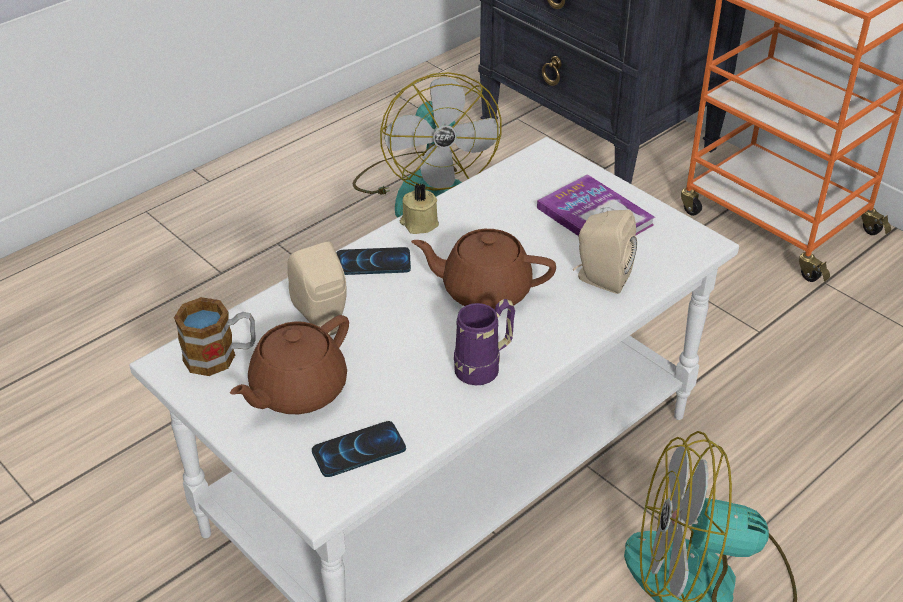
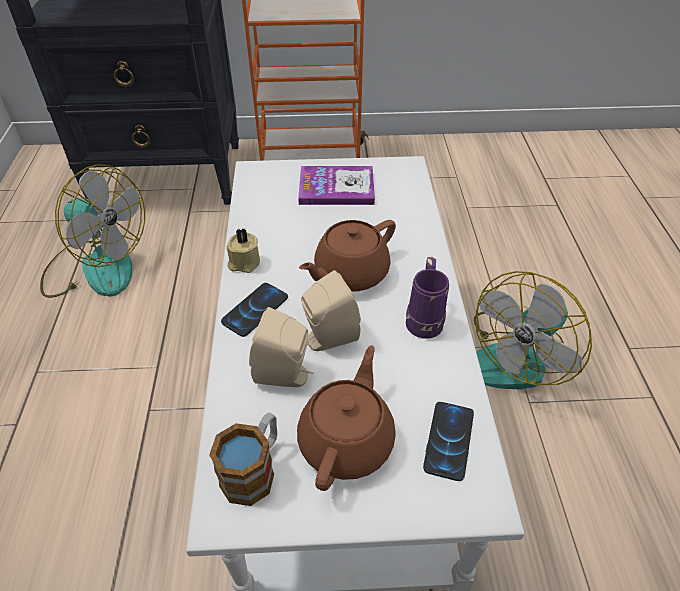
camera: 50 degrees left, 5 degrees up
(297, 391) = (347, 441): brown teapot -> brown teapot turned 150 degrees counterclockwise
(600, 278) = (395, 219): beige speaker -> beige speaker (328, 338)

